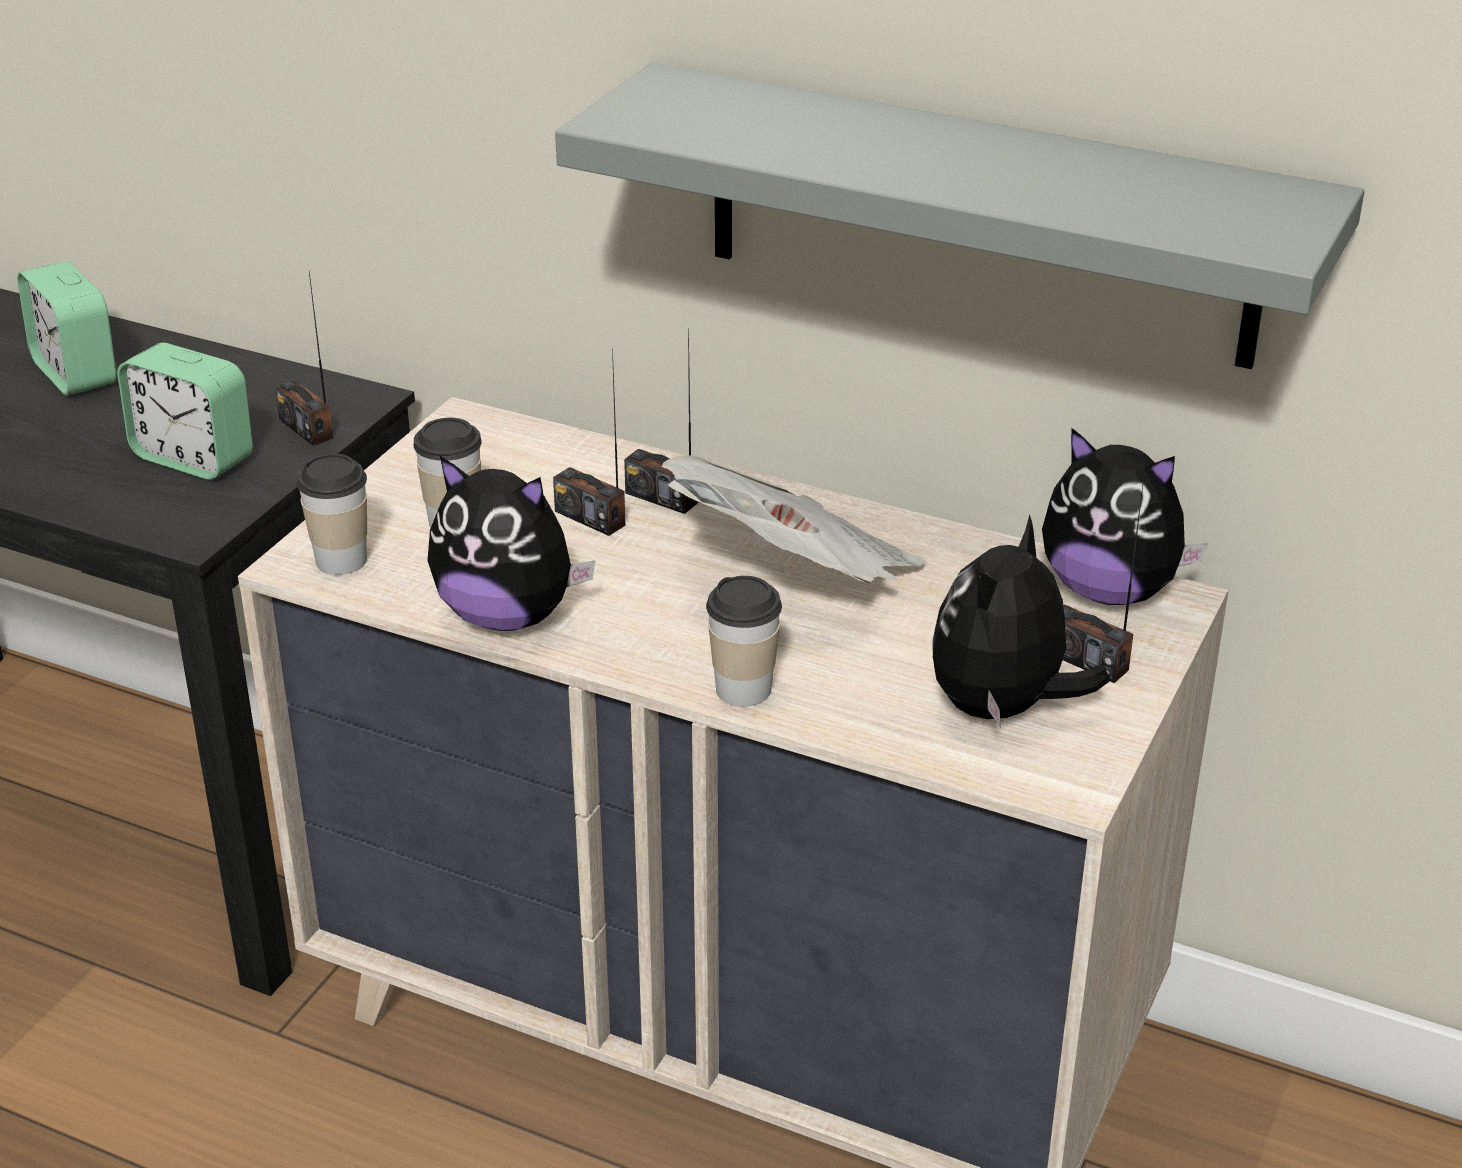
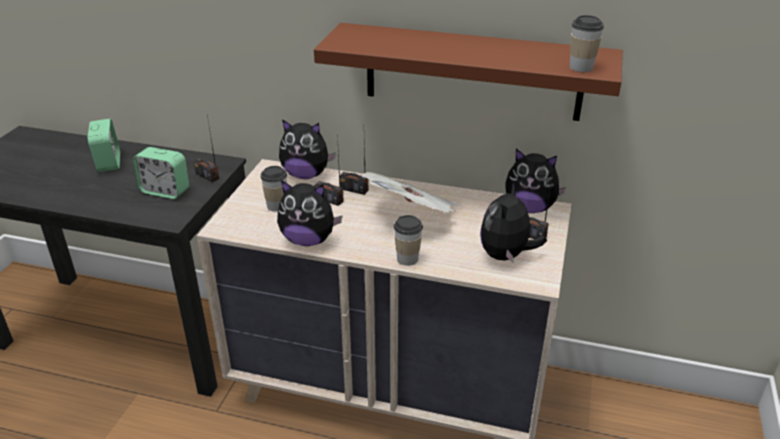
camera: 10 degrees left, 0 degrees up
(75, 373) = (108, 163): alarm clock -> alarm clock turned 150 degrees counterclockwise
(341, 560) = (236, 225): cup -> cup (581, 67)
(551, 448) = (306, 175): none -> plush toy
(979, 216) = (472, 72): grey shelf -> brown shelf

